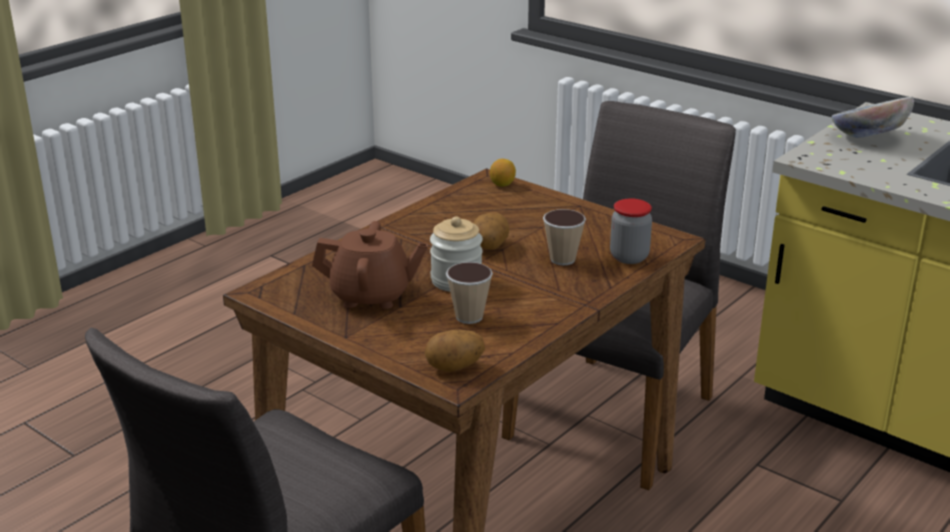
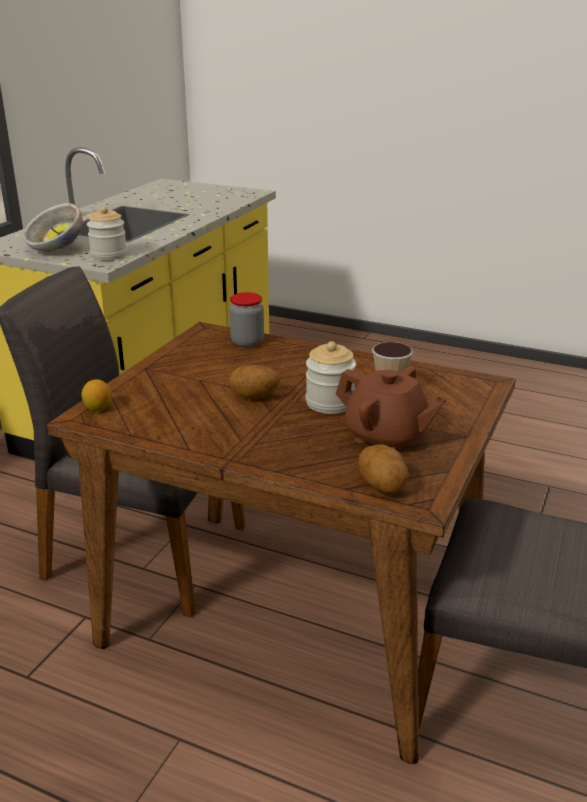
camera: 105 degrees left, 0 degrees up
(371, 296) = (386, 437): brown teapot -> brown teapot turned 135 degrees clockwise
(454, 368) = (470, 385): potato -> potato (382, 486)
(562, 259) = (264, 365): cup -> none
(843, 162) = (109, 255): none -> jar

